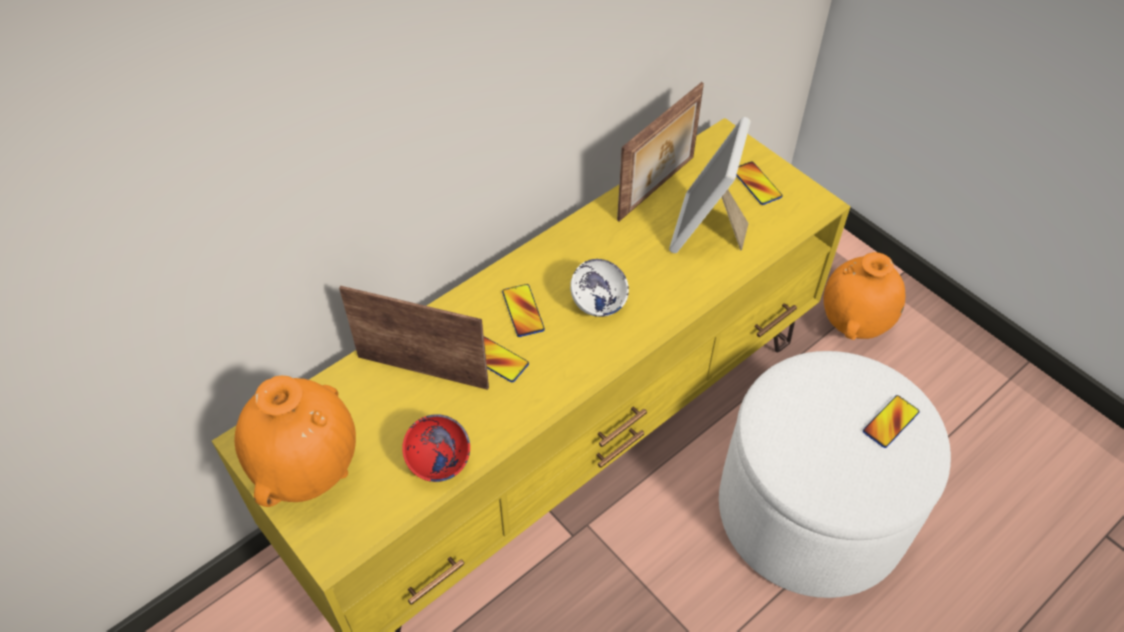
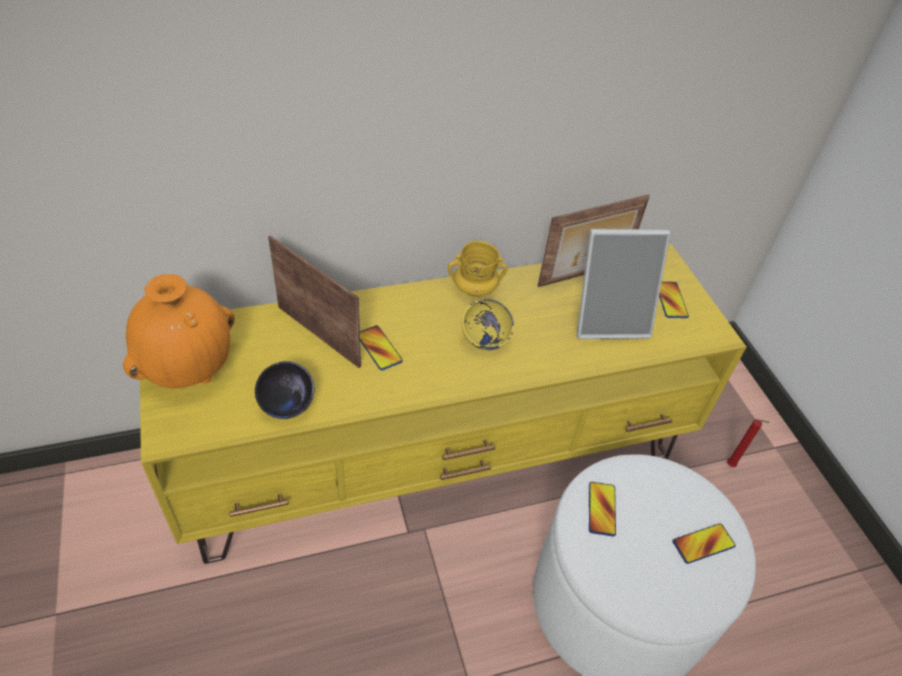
camera: 20 degrees right, 5 degrees down
(439, 463) = (287, 406): red bowl -> black bowl
(523, 311) = (422, 322): phone -> phone (601, 509)
(555, 250) = (474, 289): none -> yellow mug
(598, 304) = (485, 340): white bowl -> yellow bowl
(707, 230) = (609, 319): picture frame -> picture frame turned 135 degrees counterclockwise
(853, 324) = (732, 466): orange vase -> red candle

